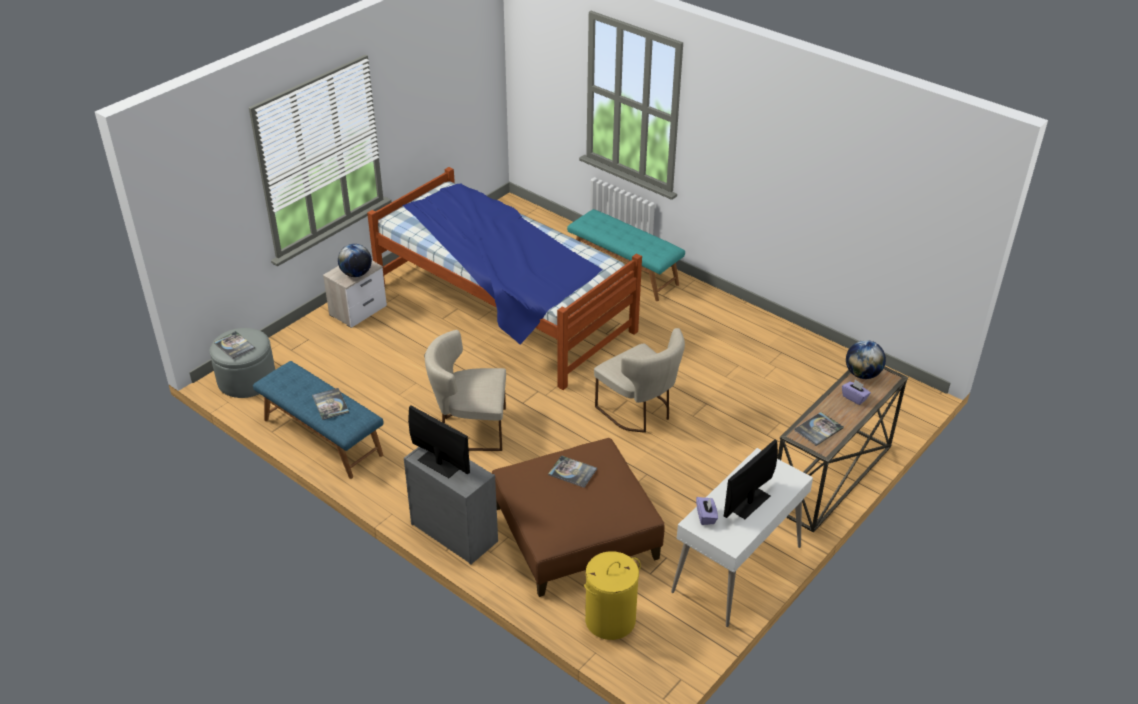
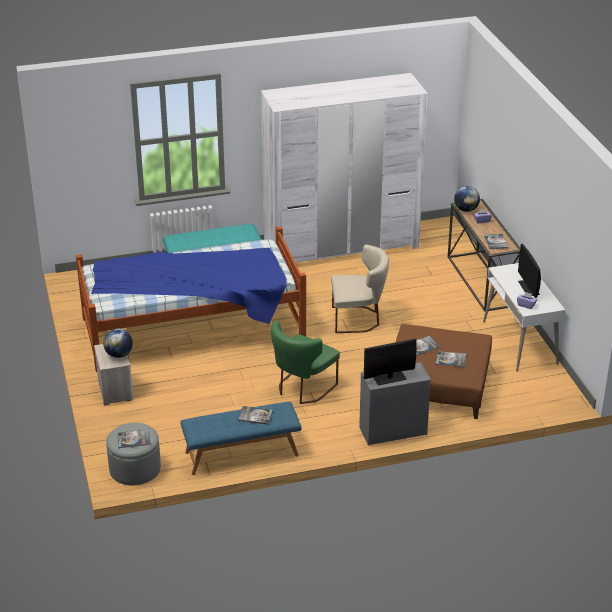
camera: 55 degrees left, 5 degrees down
(470, 429) = (302, 389): beige chair -> green chair
(567, 507) = (451, 359): none -> book
(610, 620) = (518, 401): yellow laundry basket -> none
(766, 337) = (341, 246): none -> white wardrobe

